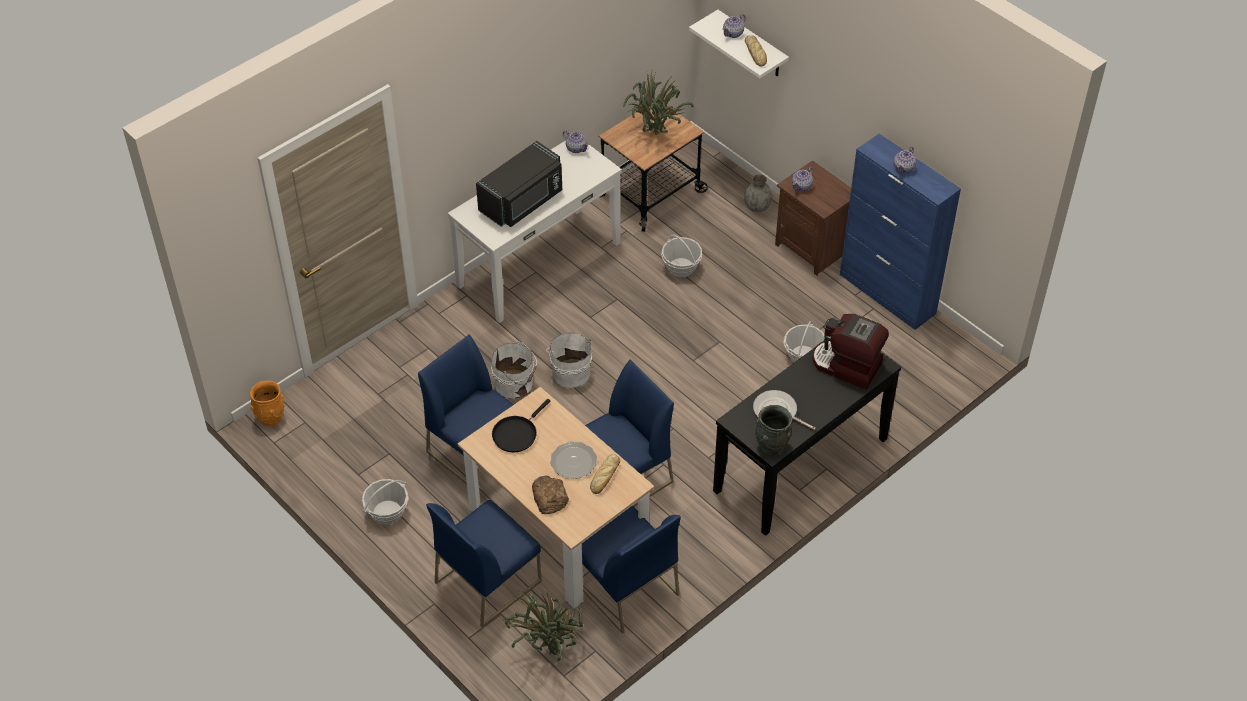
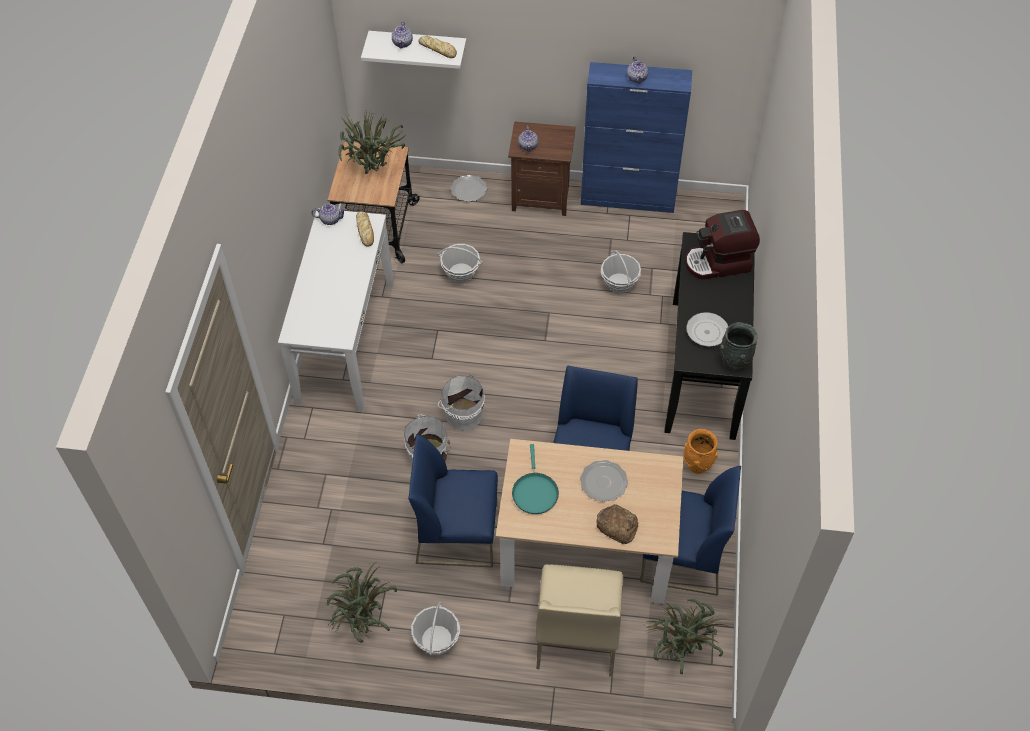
camera: 40 degrees left, 5 degrees up
(270, 418) = (249, 634): orange vase -> orange vase (698, 464)
(349, 465) = (362, 624): none -> potted plant
(488, 581) = (576, 633): blue chair -> beige chair
(516, 434) = (534, 492): black frying pan -> turquoise frying pan
(523, 202) = (333, 292): black microwave -> none
(605, 477) = (640, 476): bread -> bread (365, 231)
(757, 207) = (468, 190): grey vase -> plate

